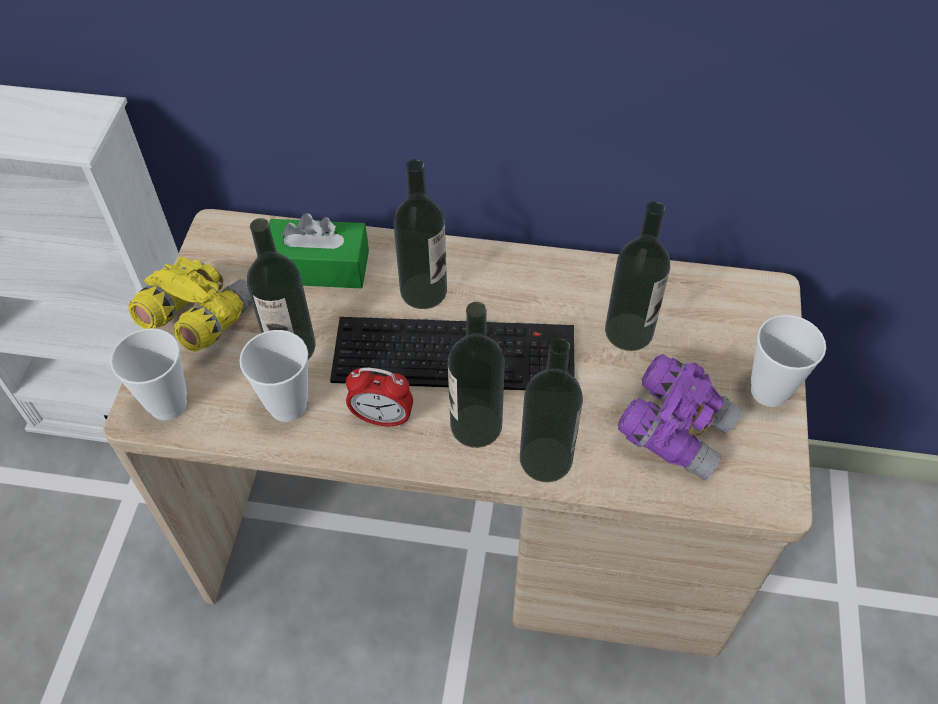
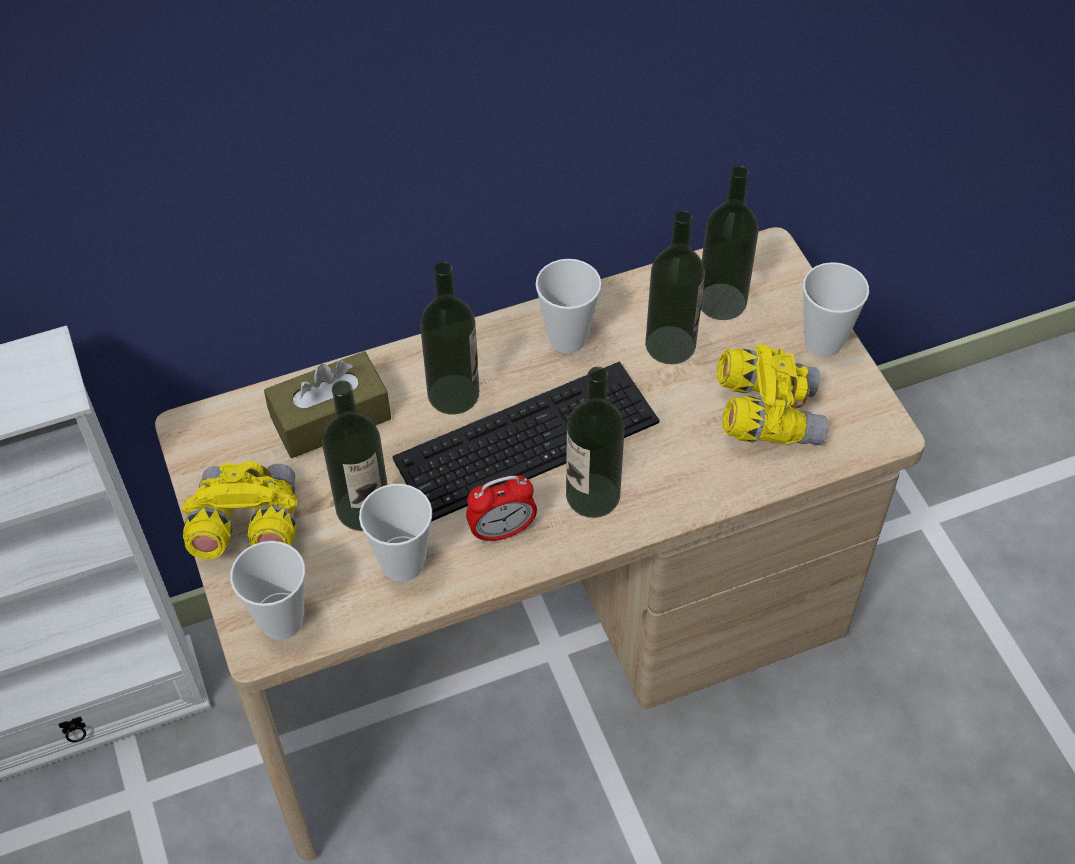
camera: 30 degrees left, 0 degrees up
(319, 267) = (331, 418): green tissue box -> brown tissue box
(545, 288) = (567, 338): none -> cup
(546, 459) = (674, 494): bottle -> bottle (722, 301)
(675, 430) = (767, 414): purple binoculars -> yellow binoculars

